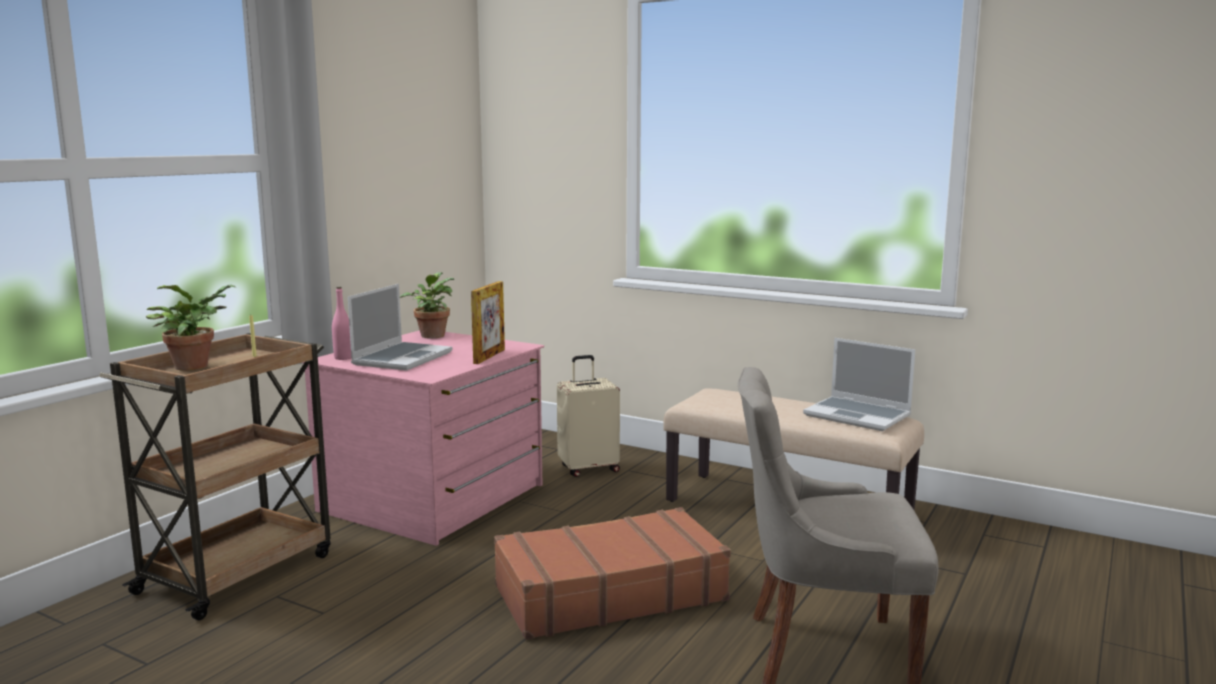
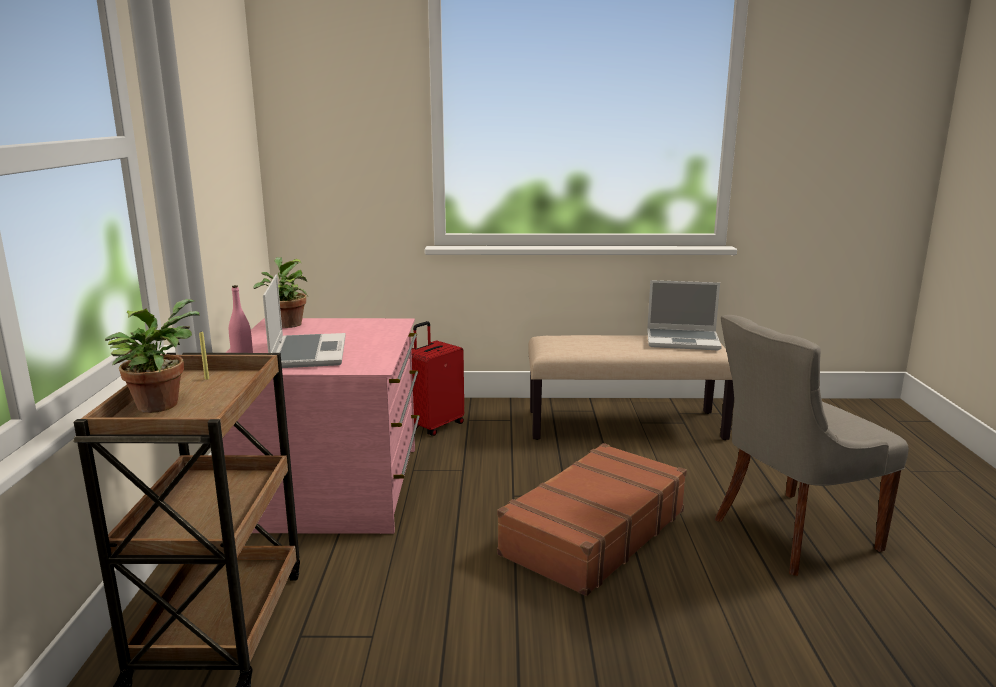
camera: 30 degrees left, 5 degrees up
(489, 356) = (390, 337): picture frame -> none
(588, 468) = (434, 426): beige suitcase -> red suitcase

